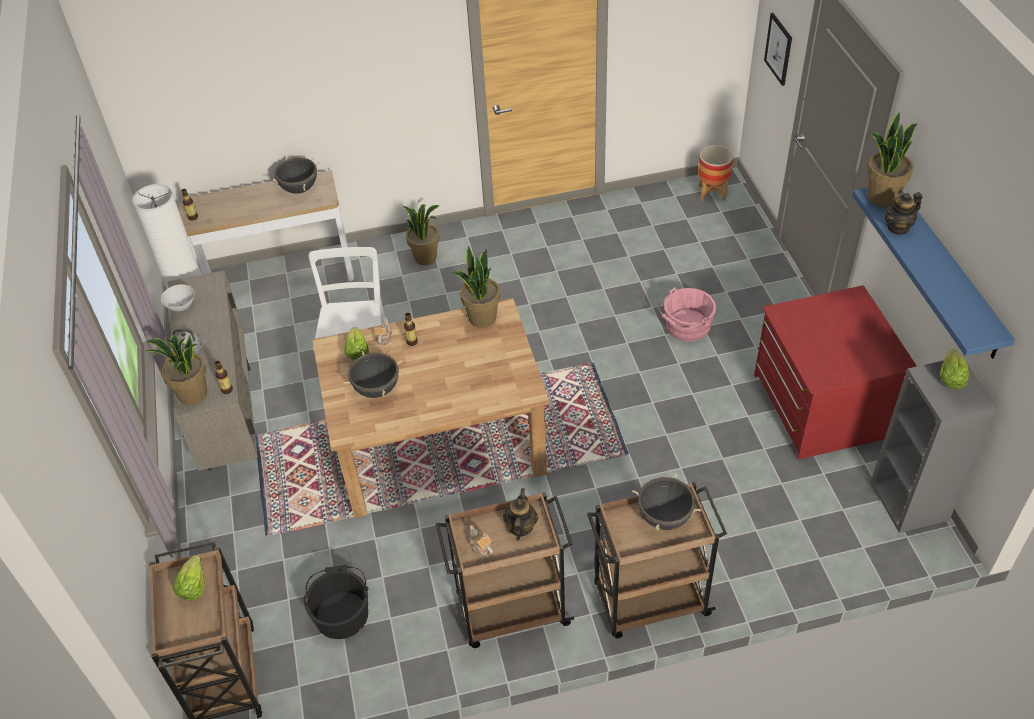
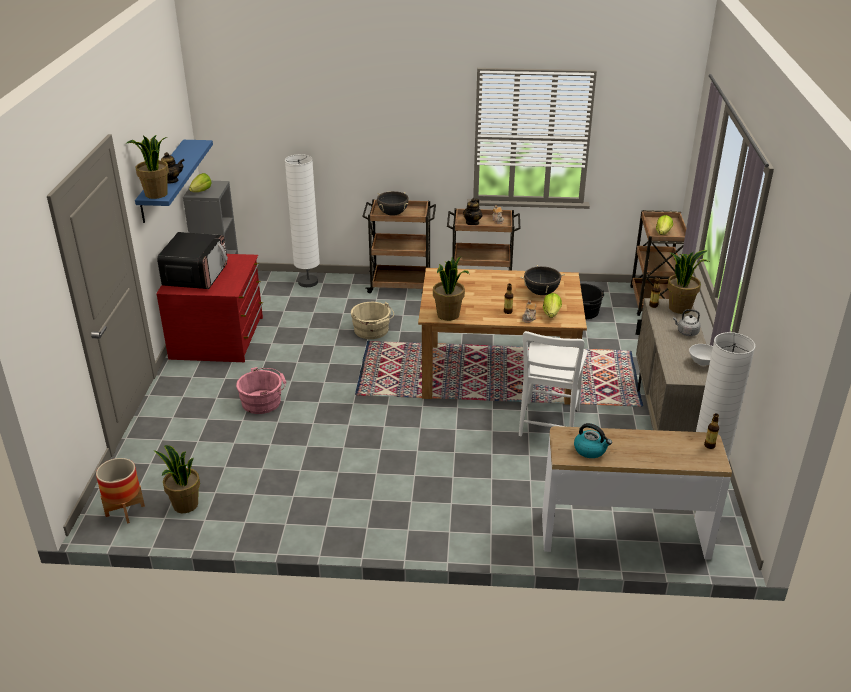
camera: 165 degrees left, 15 degrees down
(299, 188) = (590, 450): black cooking pot -> kettle
(426, 257) = (460, 518): potted plant -> potted plant (185, 505)
(633, 476) = (372, 331): none -> beige bucket
(778, 49) = (50, 331): picture -> none
(797, 562) = (308, 282): none -> white floor lamp
(849, 327) = (196, 276): none -> microwave

